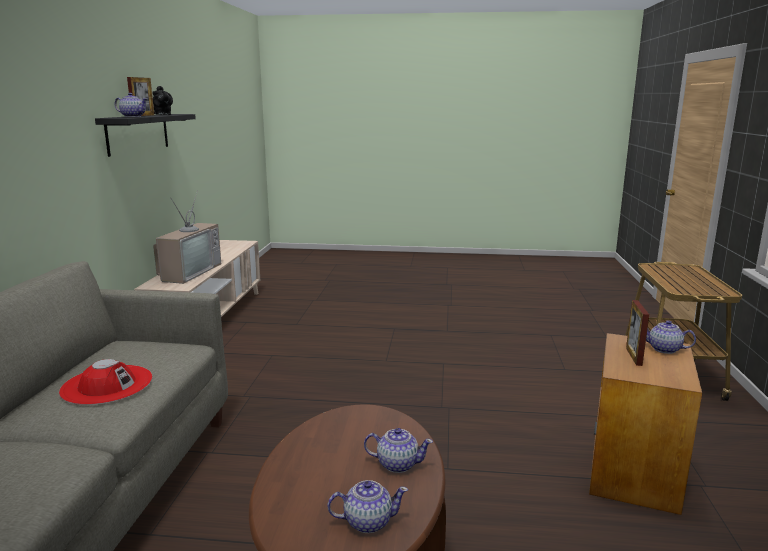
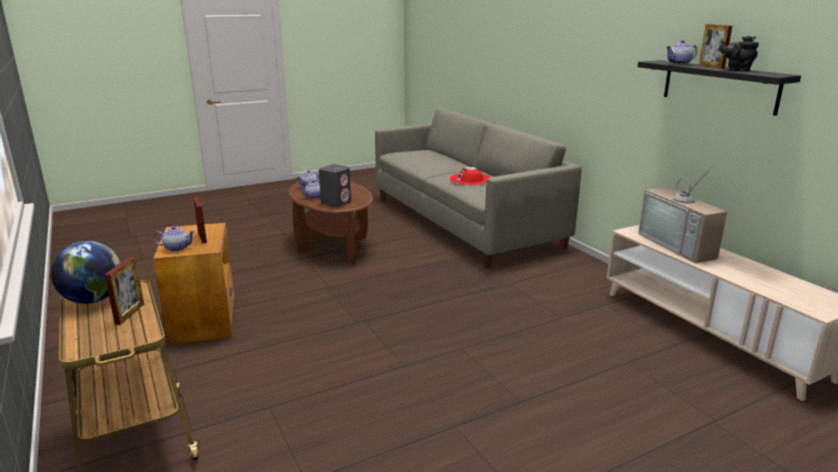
camera: 145 degrees right, 5 degrees up
(376, 429) = (336, 202): none -> grey speaker
(670, 277) = (130, 314): none -> picture frame
(710, 290) = (93, 300): none -> globe

